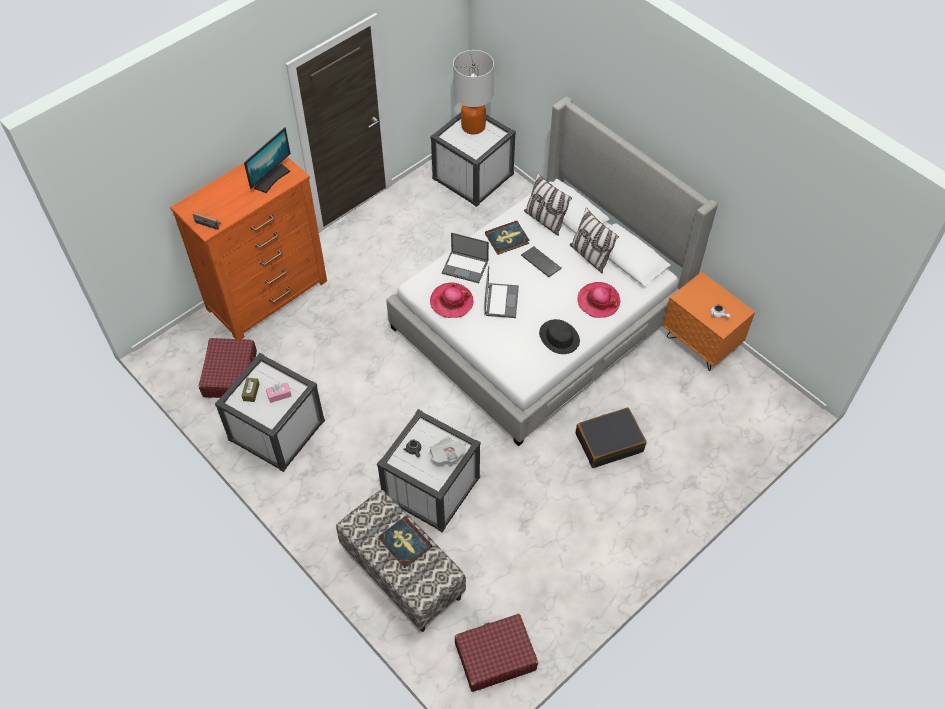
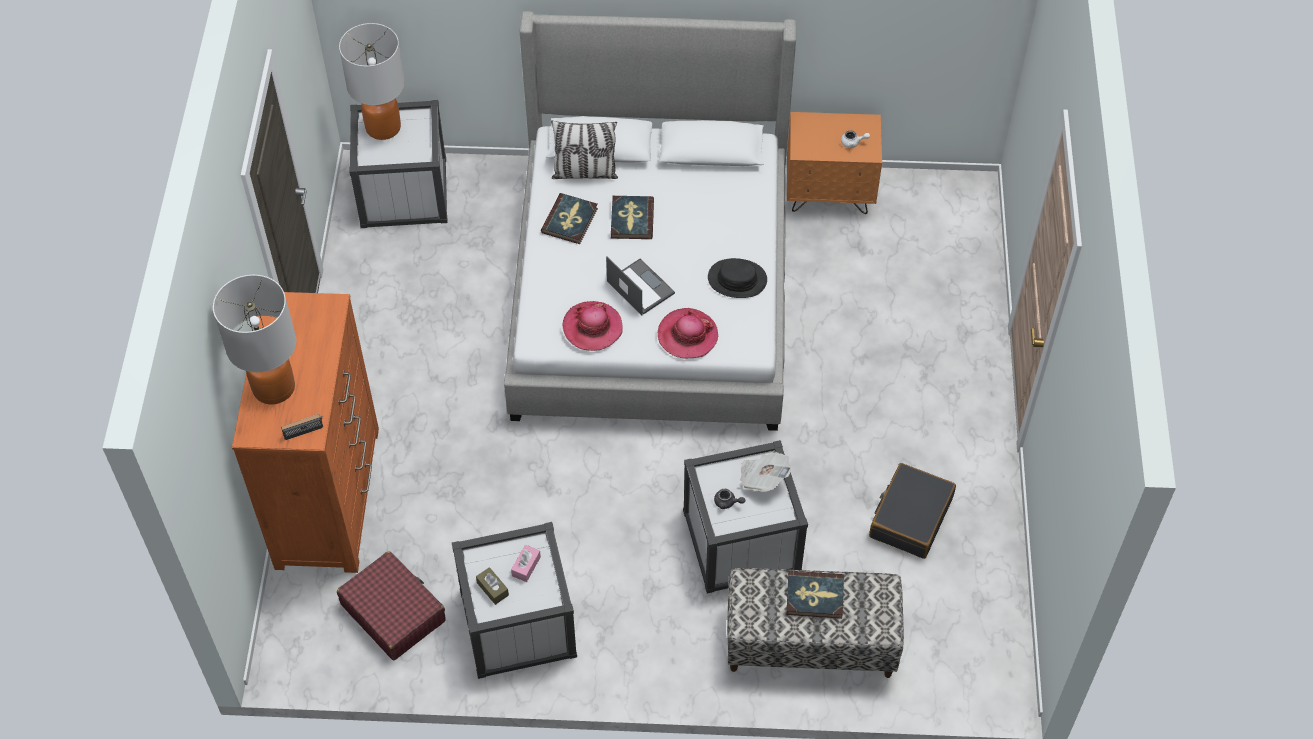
camera: 45 degrees left, 0 degrees up
(221, 193) = (273, 387): none -> table lamp
(271, 178) = (310, 328): monitor -> none
(465, 267) = (563, 281): laptop -> none
(495, 656) = (977, 637): red suitcase -> none
(540, 262) = (631, 219): keyboard -> book
(590, 256) = (672, 175): pillow -> none
(598, 301) = (732, 214): hat -> hat (687, 335)
(609, 442) = (853, 356): black suitcase -> black suitcase (910, 517)

